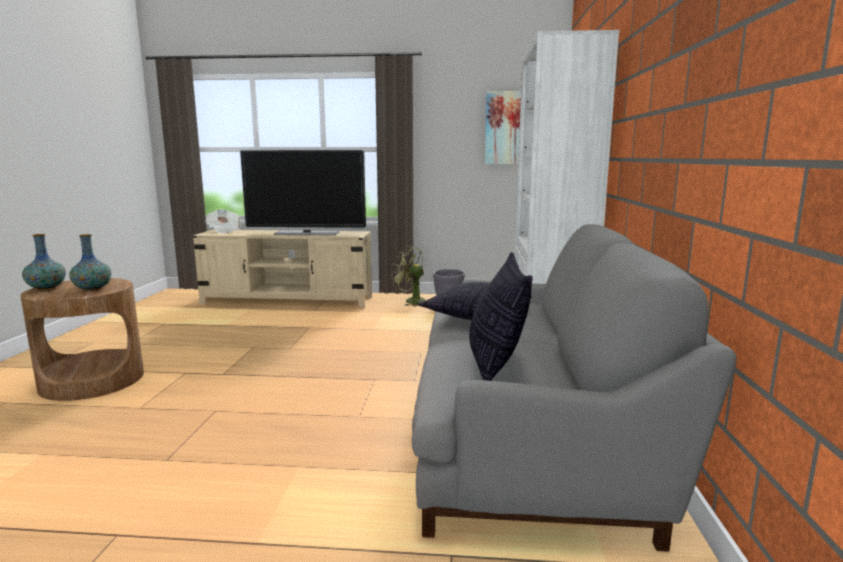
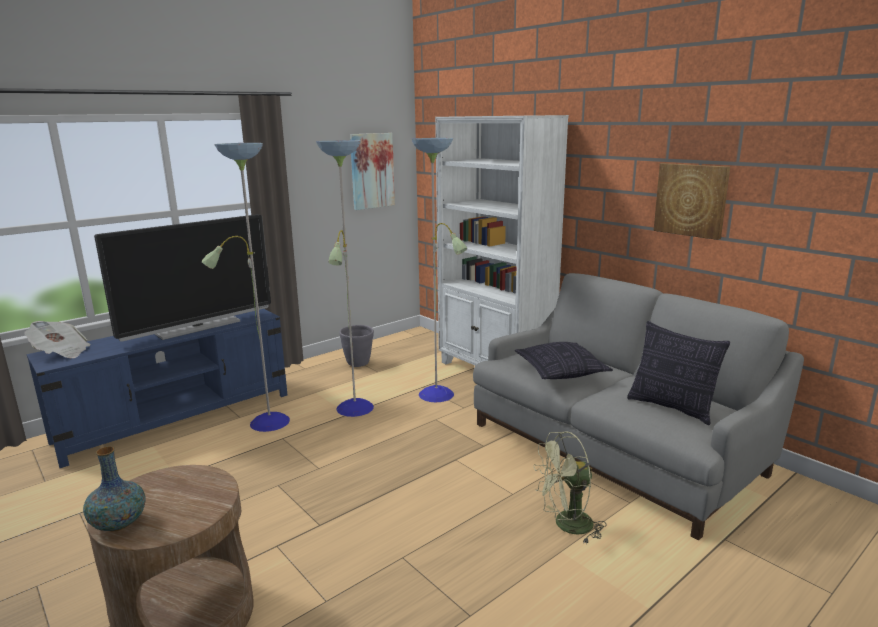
camera: 45 degrees left, 5 degrees up
(93, 289) = (192, 494): vase -> none
(288, 300) = (178, 417): beige tv stand -> blue tv stand
(384, 328) = (355, 409): none -> floor lamp
(411, 301) = (315, 371): green fan -> green fan (566, 526)
(677, 108) = (691, 200): none -> picture

